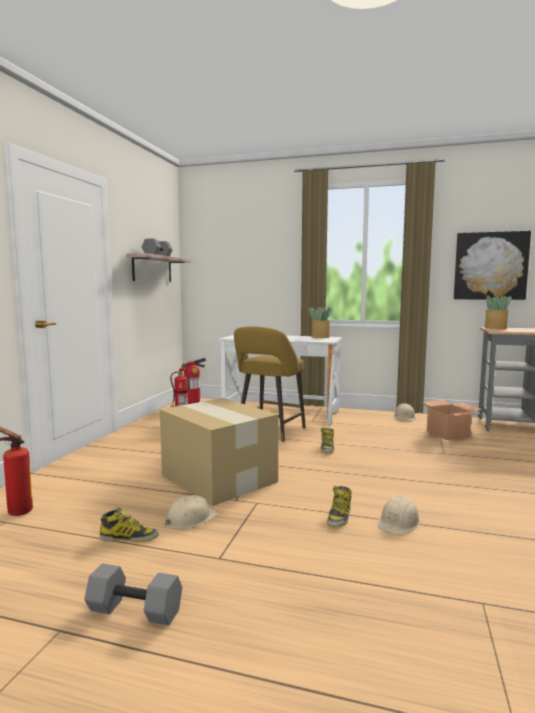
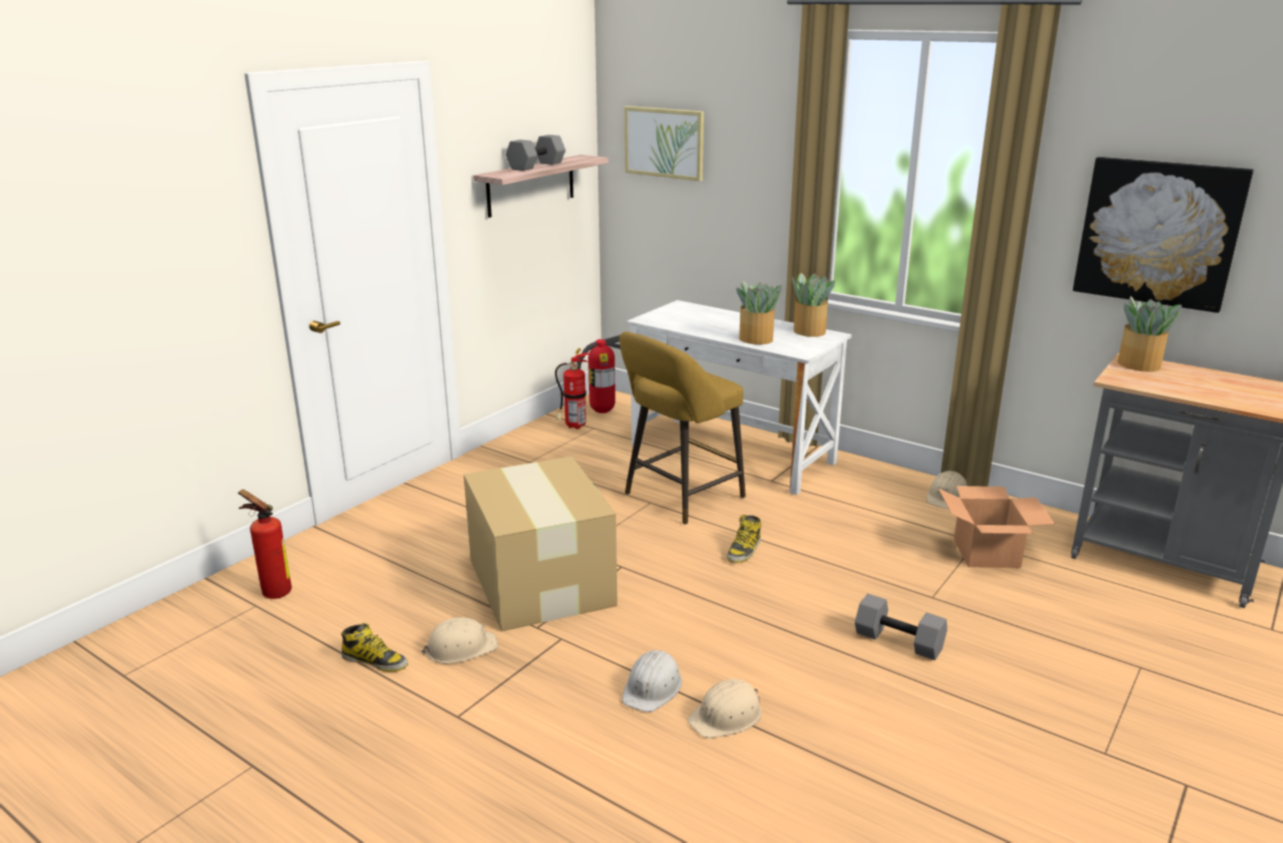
camera: 20 degrees right, 15 degrees up
(133, 611) = (329, 763): grey dumbbell -> grey dumbbell (897, 642)
(222, 251) = (664, 142): none -> picture
(298, 339) = (756, 339): none -> potted plant
(339, 517) = (652, 687): boot -> white hard hat

